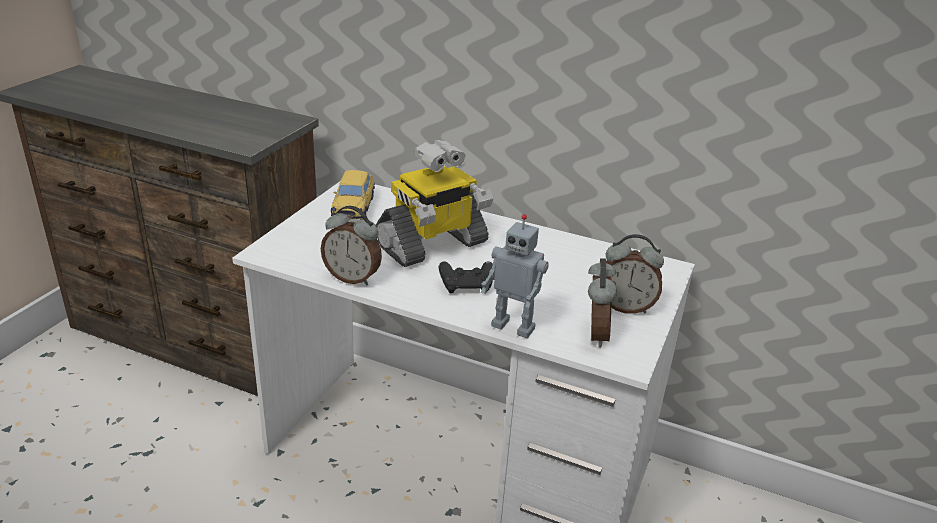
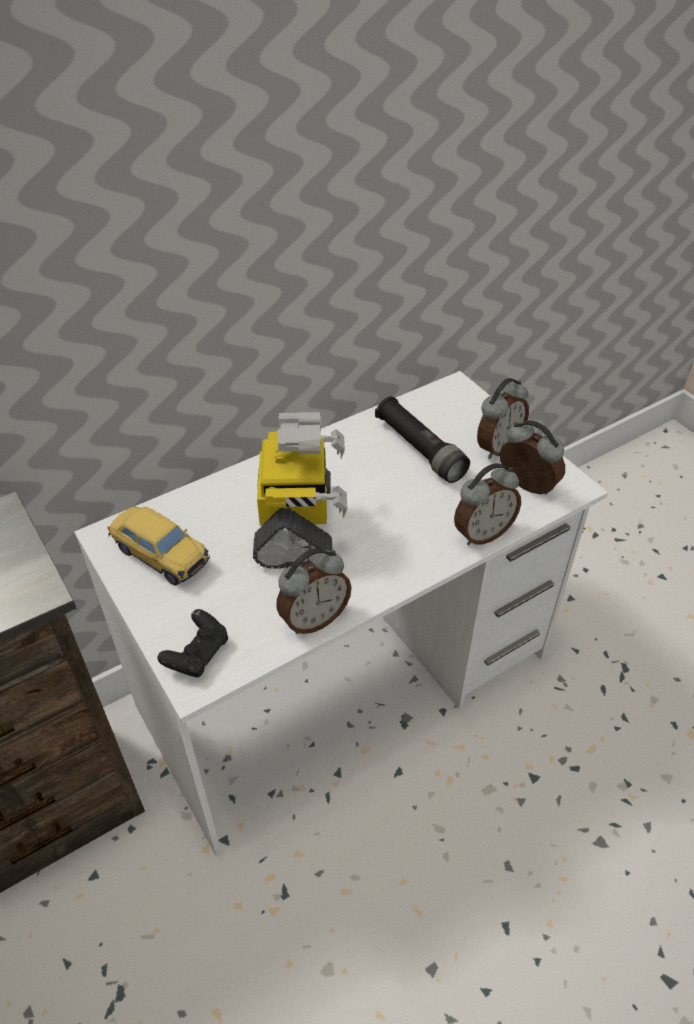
camera: 55 degrees left, 15 degrees up
(466, 287) = (394, 535): black game controller -> black game controller (197, 654)
(514, 326) = (482, 533): toy robot -> alarm clock
(572, 271) = (419, 449): none -> black flashlight

